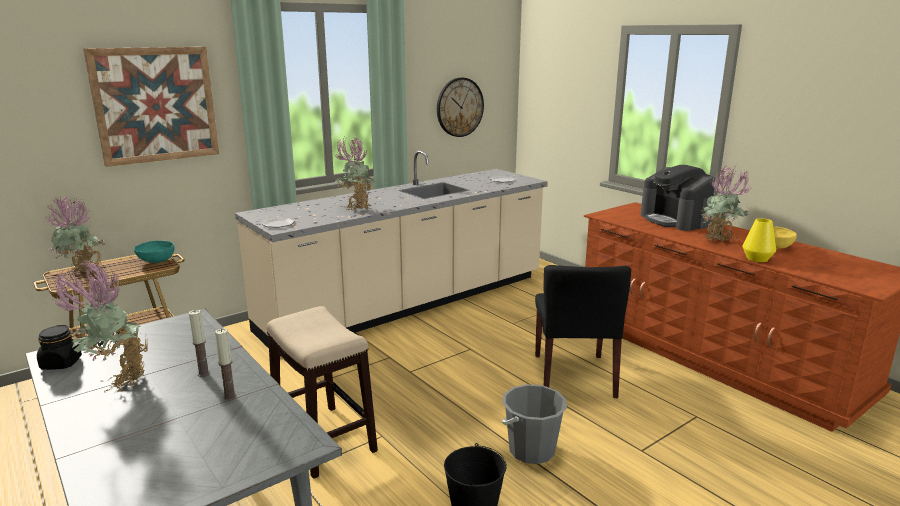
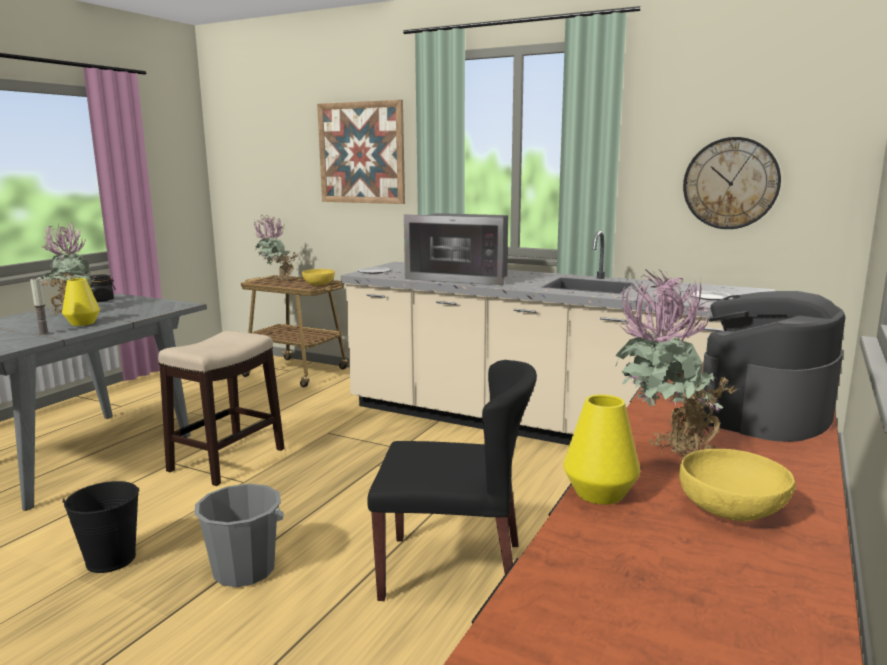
camera: 65 degrees right, 5 degrees down
(156, 261) = (318, 284): turquoise bowl -> yellow bowl
(203, 373) = (82, 323): candle -> yellow vase
(356, 207) = (462, 277): potted plant -> microwave
(574, 376) = (454, 570): black chair -> black chair turned 150 degrees counterclockwise

